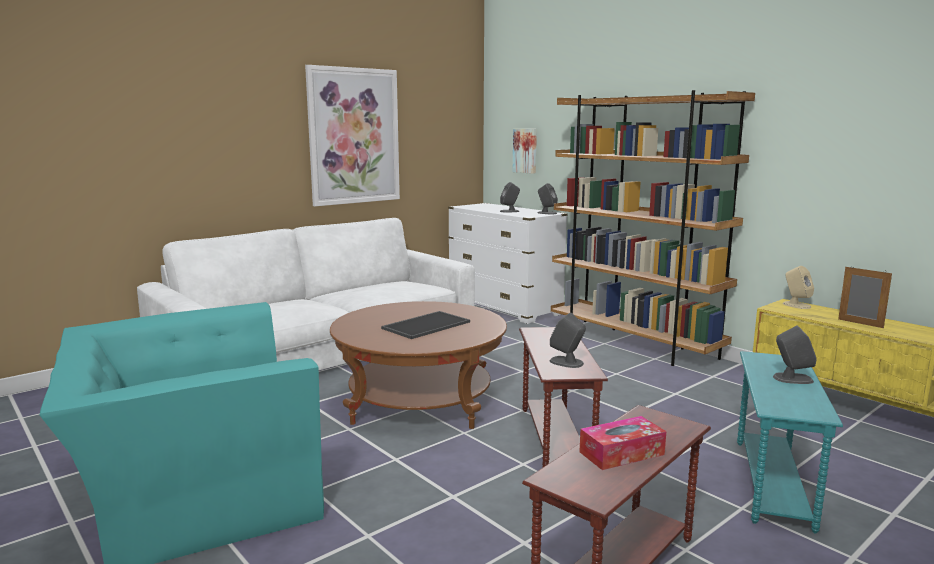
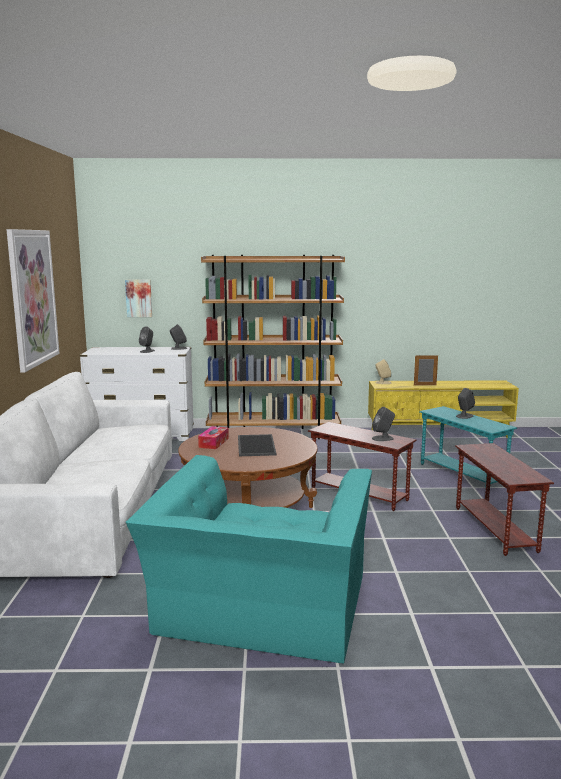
camera: 50 degrees left, 0 degrees up
(621, 453) = (503, 463): tissue box -> tissue box (213, 443)

